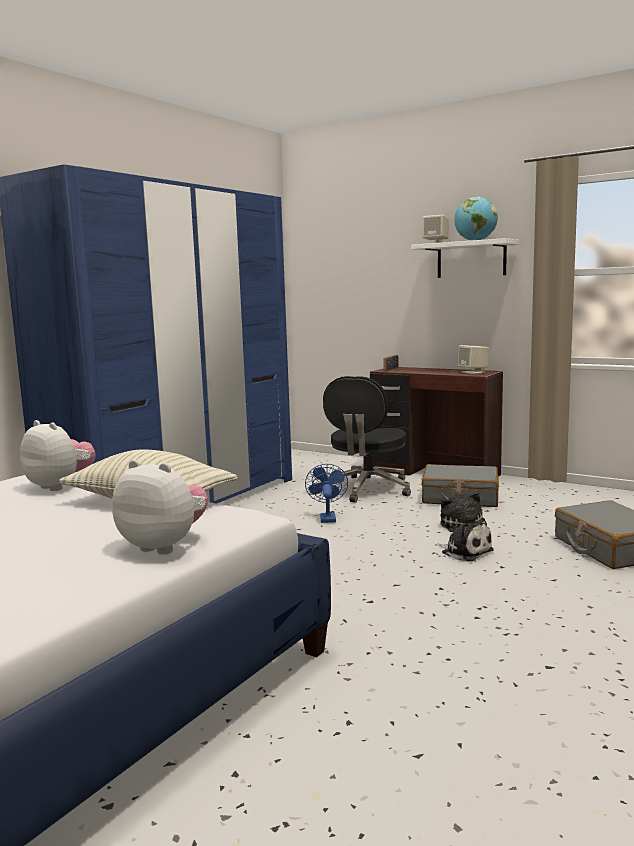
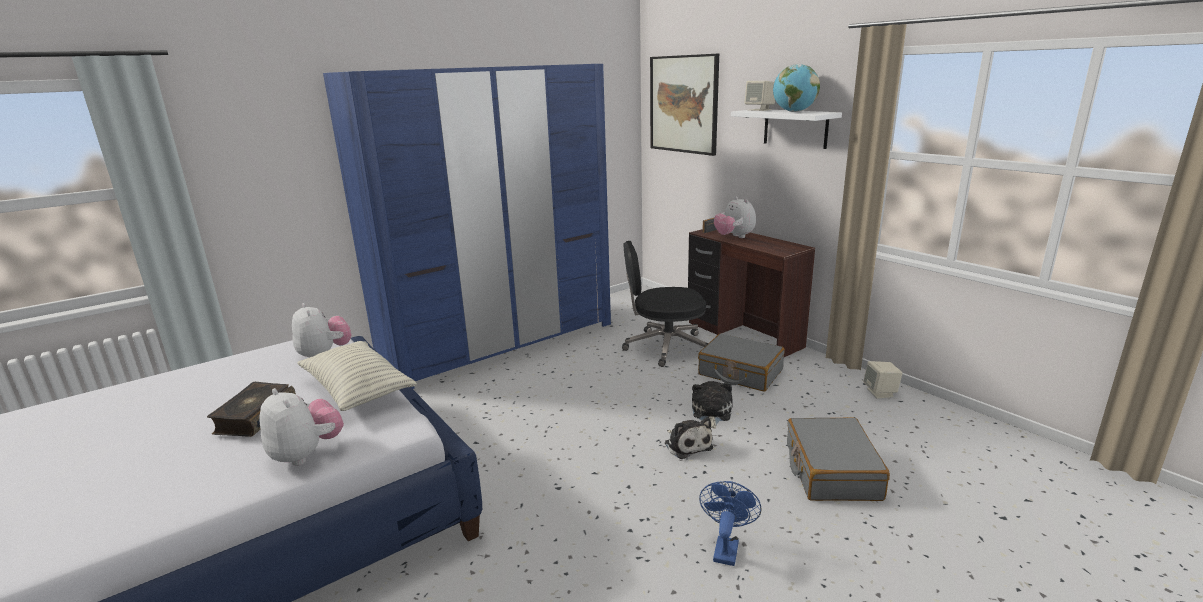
camera: 20 degrees right, 10 degrees up
(49, 531) = (255, 417): none -> book
(327, 517) = (603, 377): blue fan -> blue fan (726, 547)
(340, 249) = (683, 104): none -> picture
(367, 489) = (664, 347): black office chair -> black office chair turned 45 degrees clockwise
(419, 370) = (734, 237): none -> plush toy
(473, 372) = (782, 247): beige speaker -> beige speaker (880, 393)

